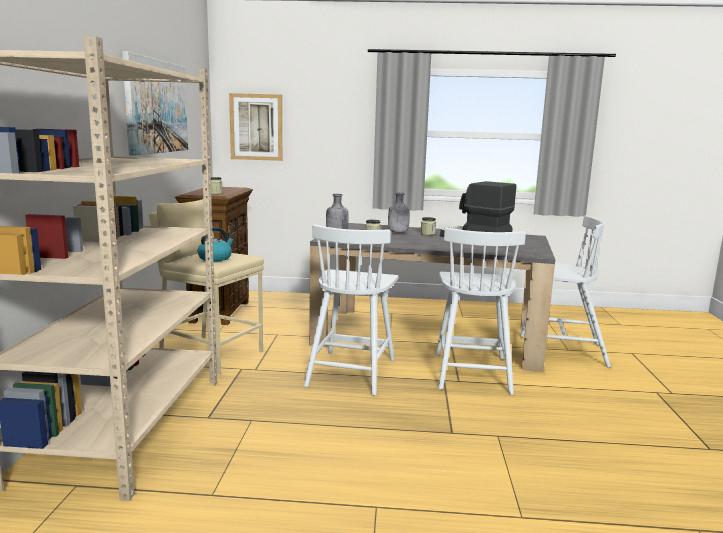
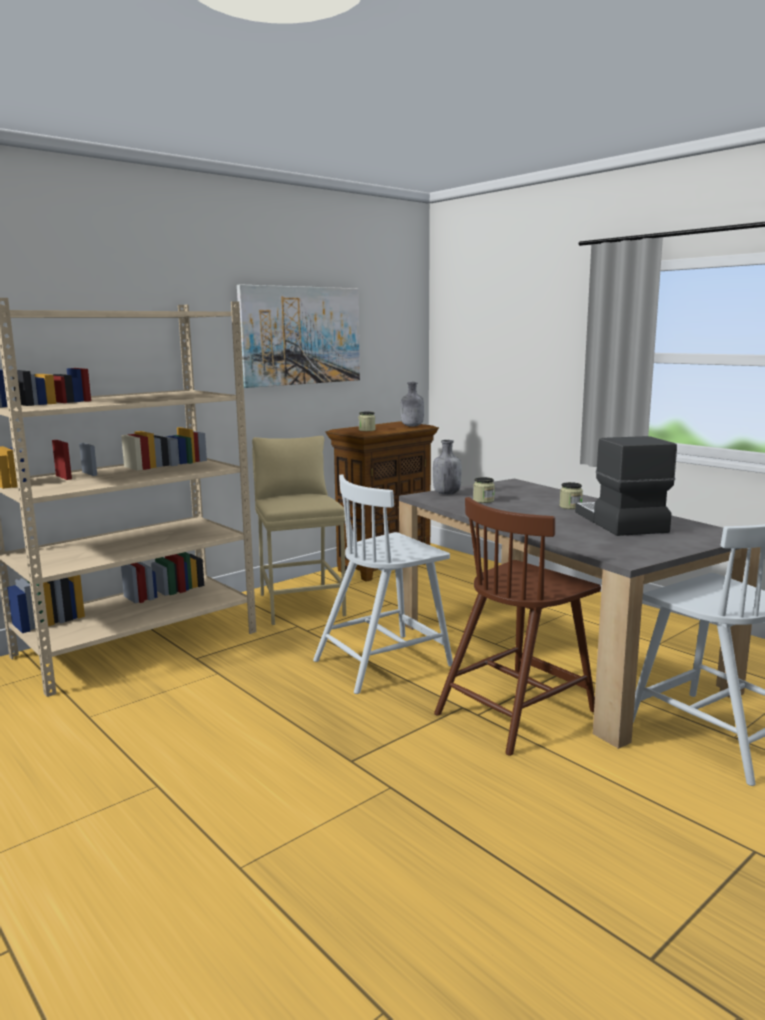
camera: 45 degrees right, 0 degrees up
(215, 258) = (292, 501): kettle -> none
(256, 127) = (468, 351): picture -> none
(398, 233) = (534, 500): grey bottle -> grey bottle (412, 426)
(471, 372) = (516, 711): white chair -> brown chair

